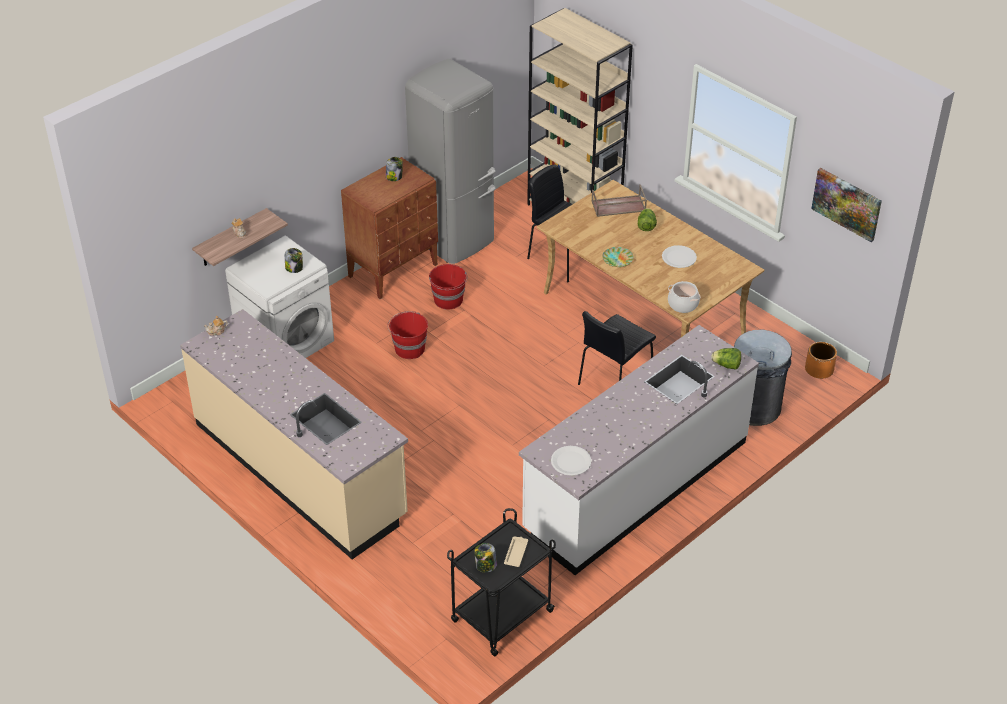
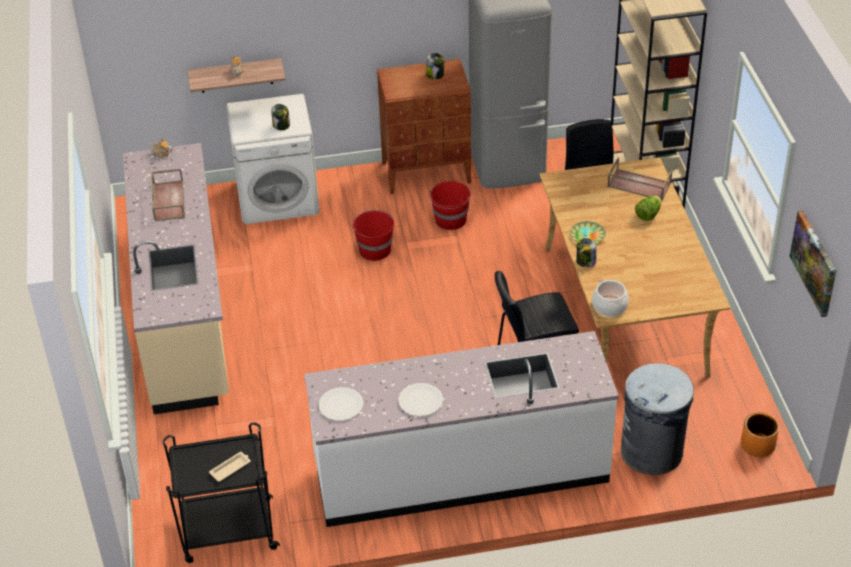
camera: 35 degrees right, 0 degrees up
(264, 367) = (168, 200): none -> brown tray
(485, 566) = (194, 466): jar -> jar (585, 262)
(679, 258) = (651, 259): white plate -> white plate (420, 401)
(726, 365) = (582, 383): lettuce -> none

